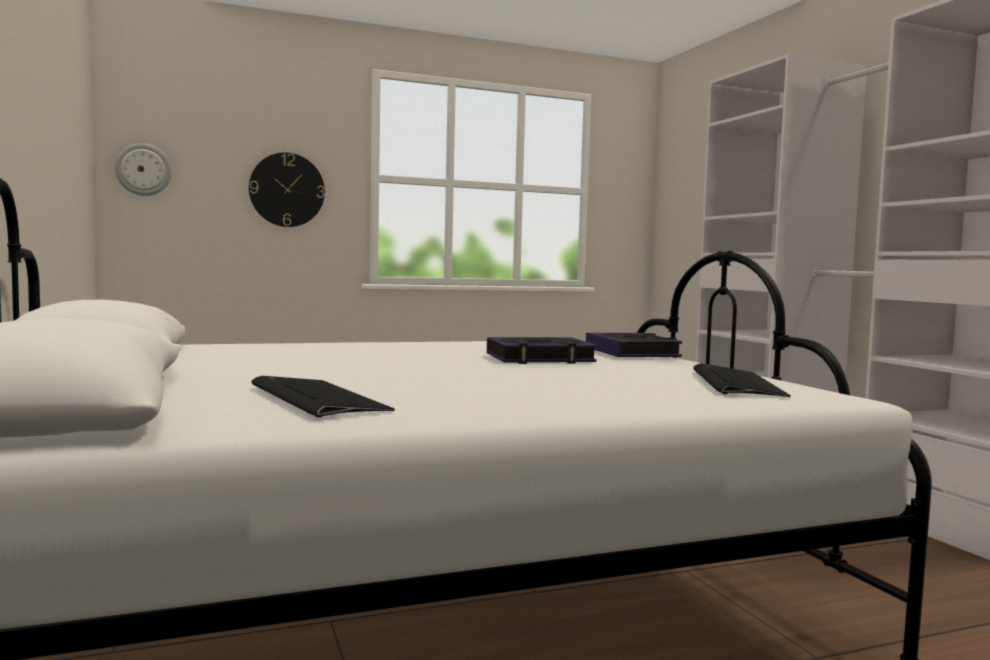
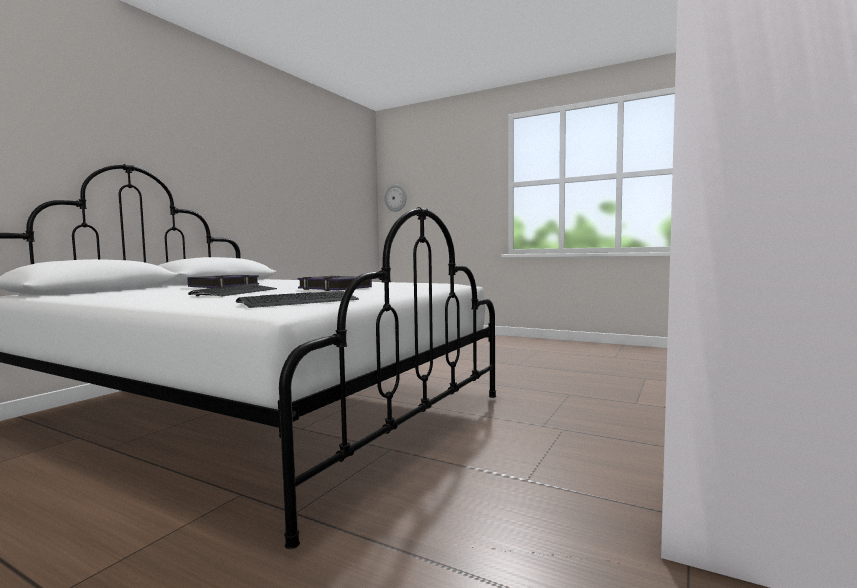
camera: 50 degrees right, 0 degrees up
(287, 190) = (460, 199): wall clock -> none
(316, 399) = (133, 293): keyboard -> keyboard (235, 292)
(631, 353) = (412, 289): book -> book (224, 286)

